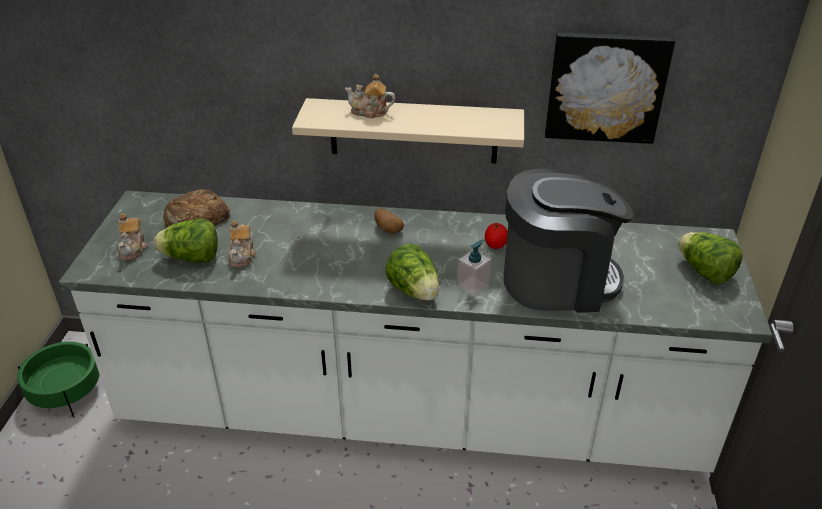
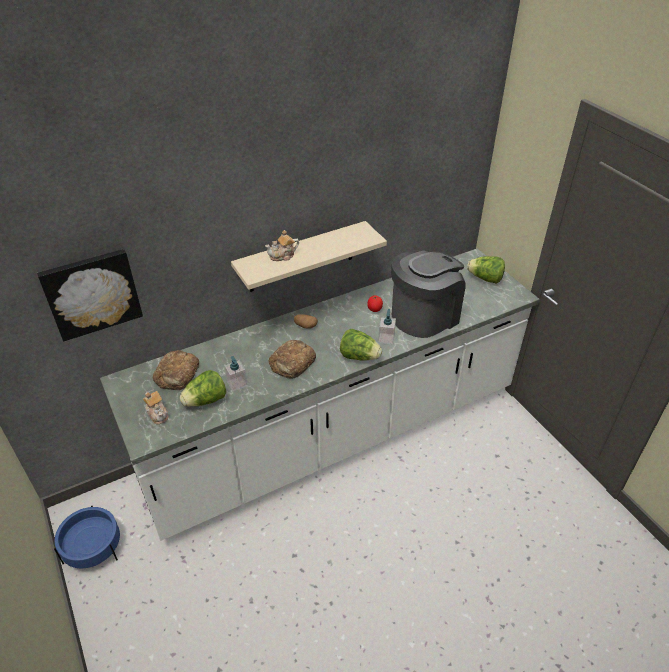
camera: 35 degrees left, 5 degrees up
(66, 392) = (93, 548): green planter -> blue planter
(242, 256) = (237, 383): teapot -> soap dispenser
(326, 262) = (292, 363): none -> bread
(606, 87) = (408, 192): picture -> picture (92, 293)

